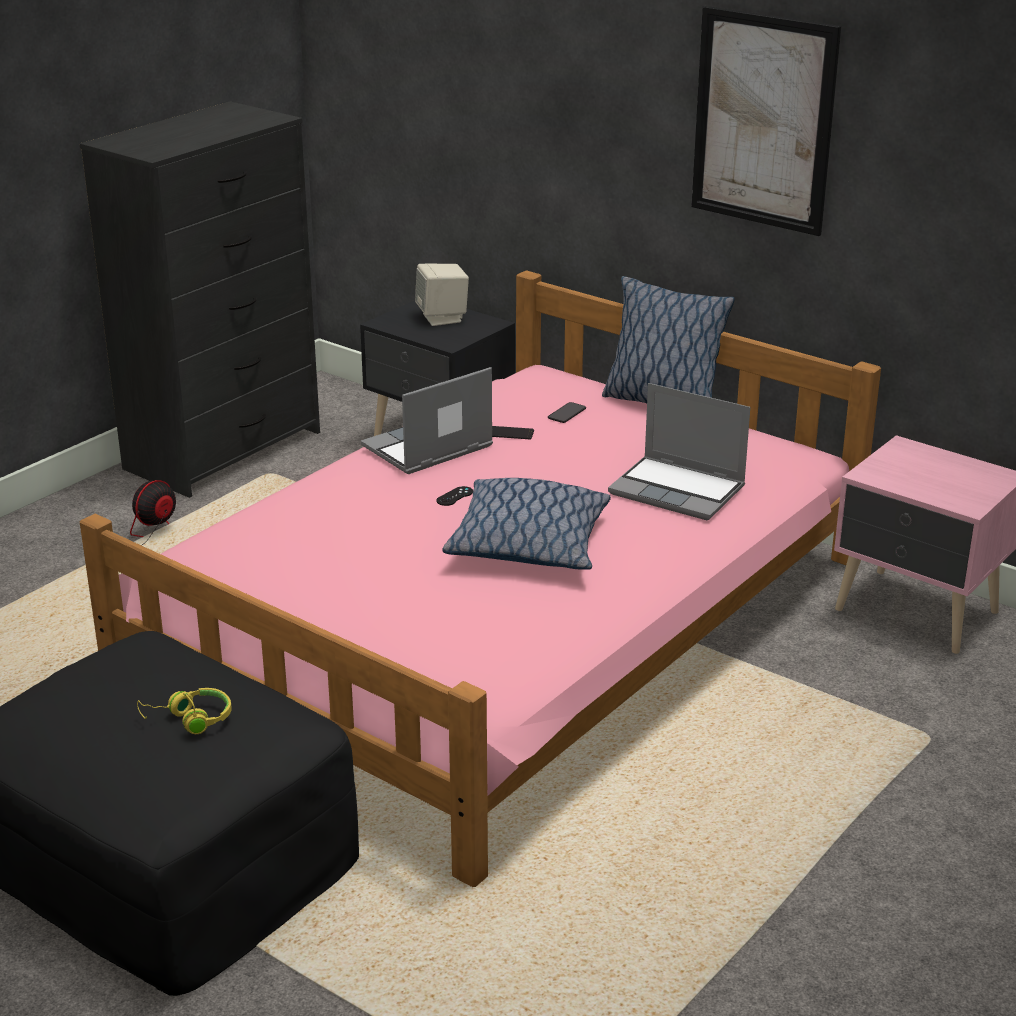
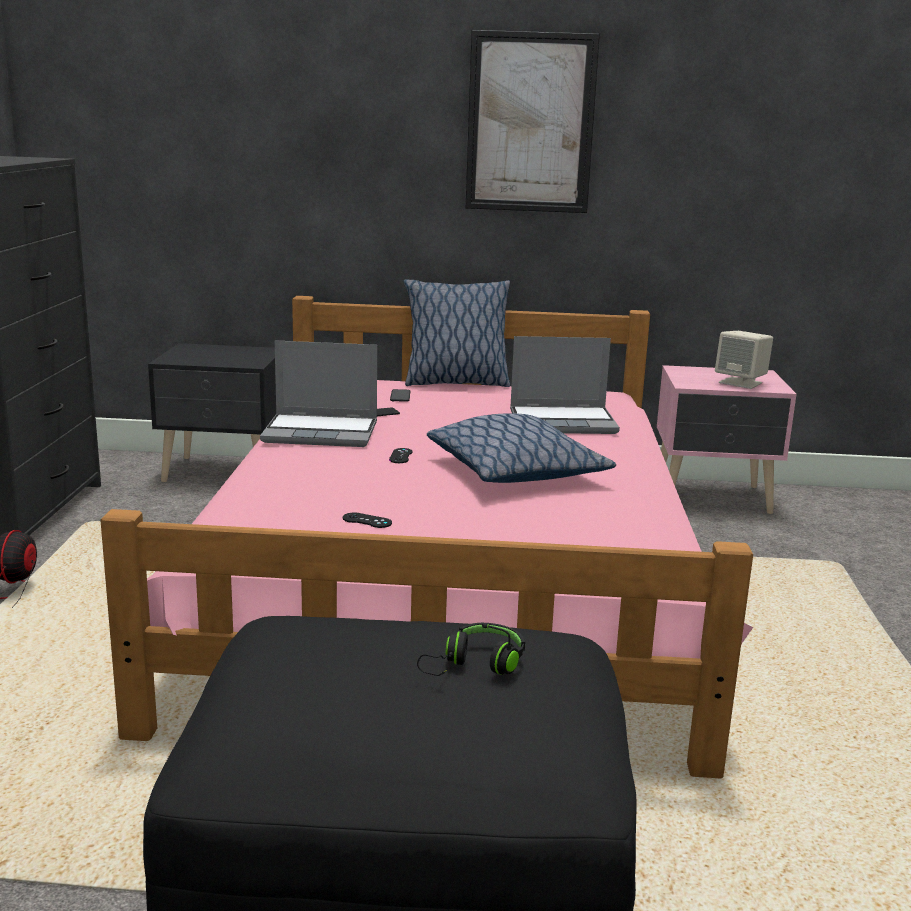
camera: 35 degrees left, 10 degrees down
(189, 720) = (476, 665): yellow headphones -> black headphones
(327, 564) = (367, 521): none -> black game controller
(427, 448) = (322, 433): laptop -> laptop turned 105 degrees counterclockwise
(442, 318) = (218, 352): beige speaker -> beige speaker (741, 383)

